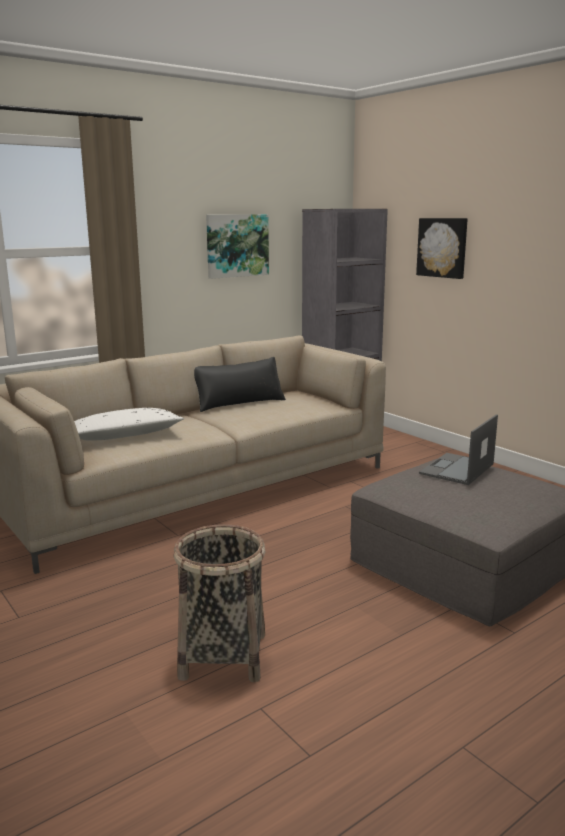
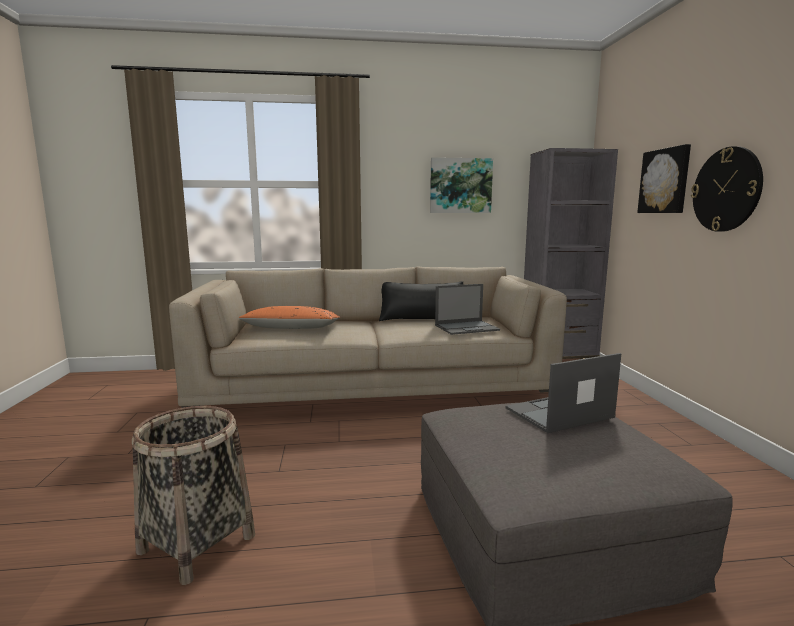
camera: 30 degrees right, 5 degrees down
(124, 436) = (291, 328): white pillow -> orange pillow
(299, 406) = (467, 328): none -> laptop
(503, 263) = (726, 189): none -> wall clock

